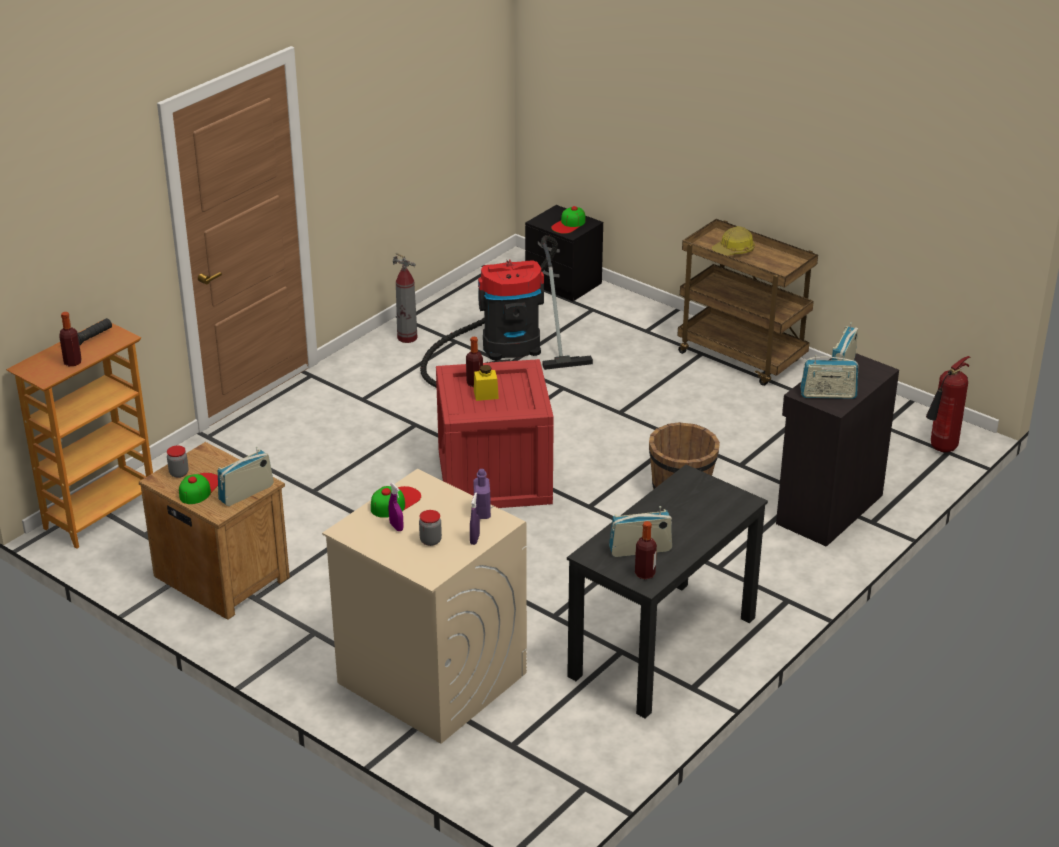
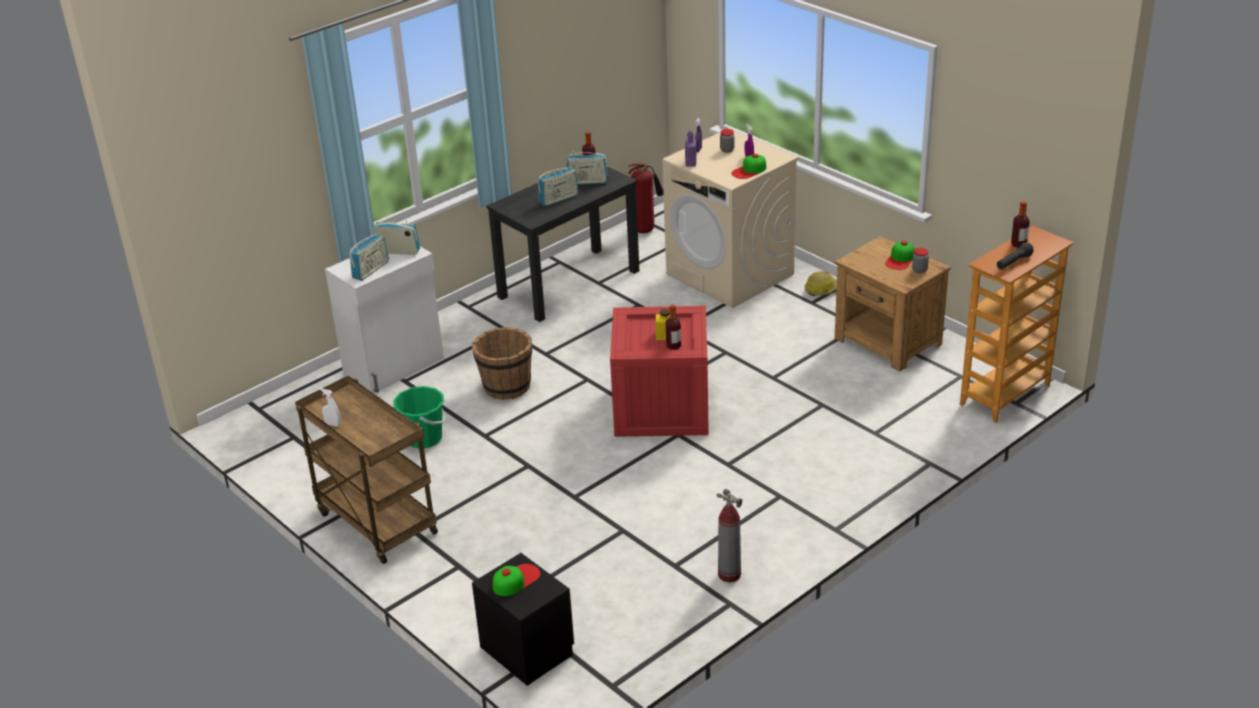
camera: 170 degrees left, 0 degrees up
(246, 493) = (863, 254): radio -> radio (558, 199)
(504, 349) = (622, 551): vacuum cleaner -> none
(734, 250) = (371, 429): hard hat -> hard hat (822, 290)
(742, 432) = (424, 438): none -> green bucket
(772, 252) = (332, 424): none -> white spray bottle
(827, 509) = (395, 367): black cabinet -> white cabinet
(941, 449) = (262, 411): fire extinguisher -> fire extinguisher (646, 229)

